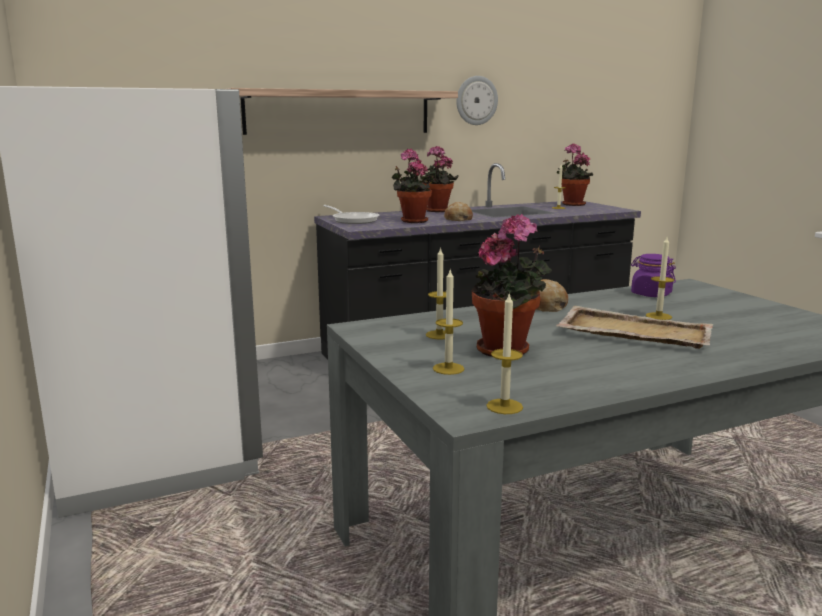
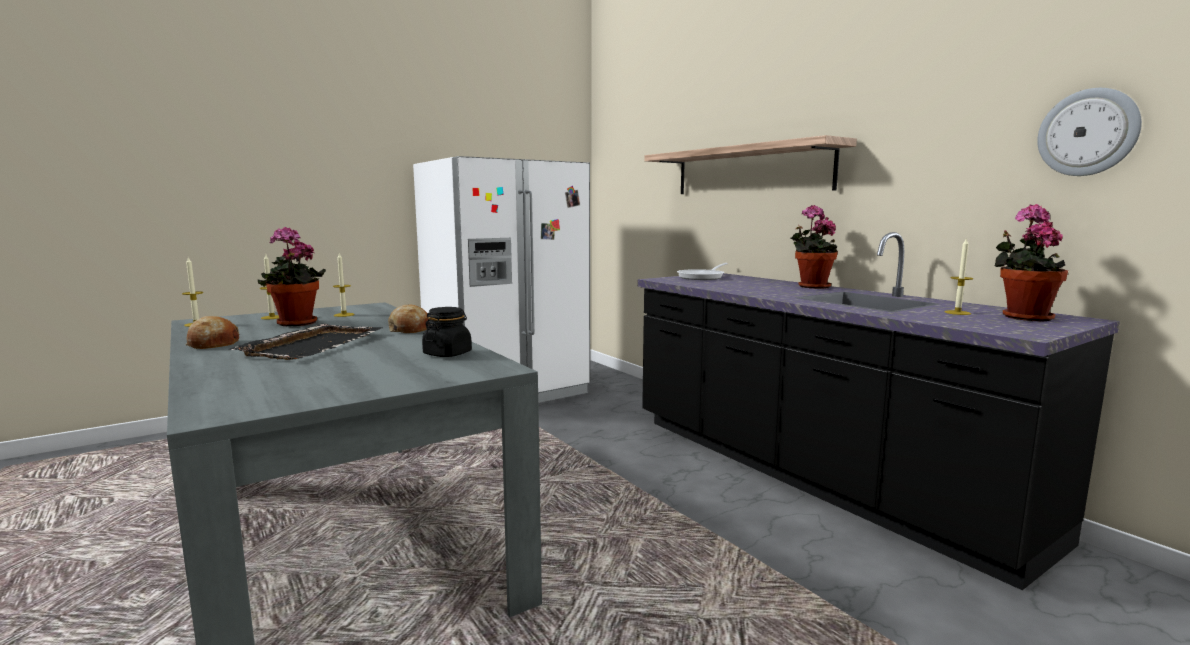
camera: 80 degrees right, 5 degrees down
(412, 221) = (720, 284): potted plant -> none
(457, 219) = (756, 291): bread -> bread (213, 344)
(476, 100) = (909, 144): wall clock -> wall clock (1087, 132)
(633, 331) = (314, 345): beige tray -> black tray
(650, 294) = (447, 354): purple jar -> black jar
(658, 316) = (357, 352): candle -> none

